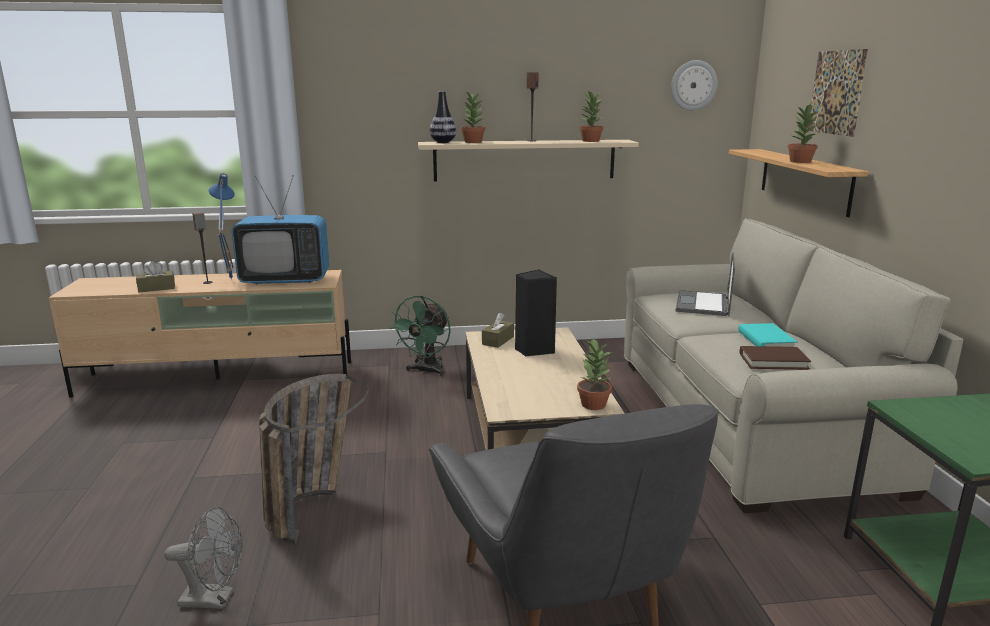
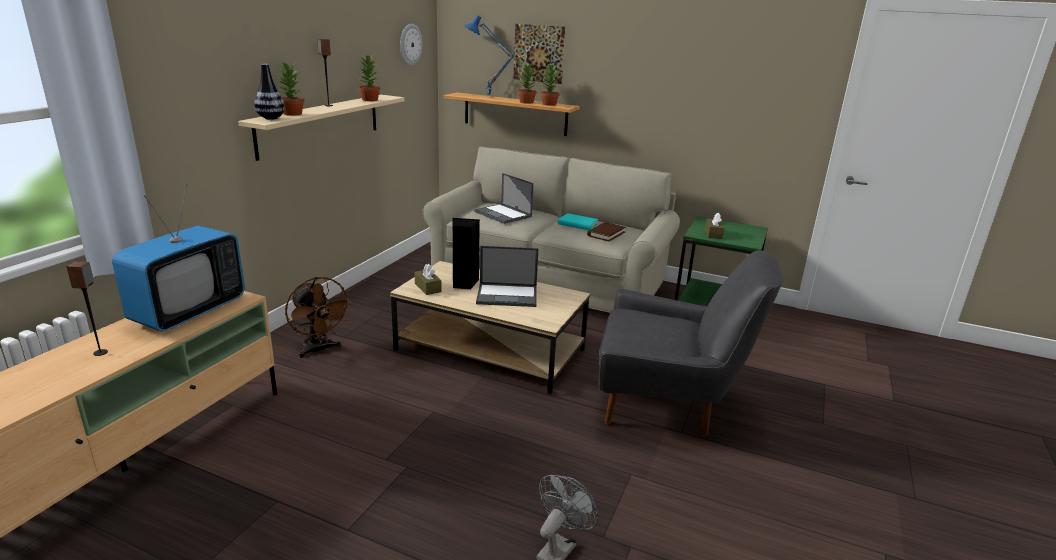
camera: 60 degrees left, 5 degrees up
(157, 288) = (52, 387): brown tissue box -> brown tissue box (713, 234)
(229, 280) = (121, 339): blue table lamp -> blue table lamp (487, 96)
(312, 505) = (474, 468): basket -> none
(426, 371) = (319, 350): green fan -> brown fan
(540, 375) = (508, 295): none -> laptop
(593, 404) = (569, 296): potted plant -> potted plant (548, 104)

